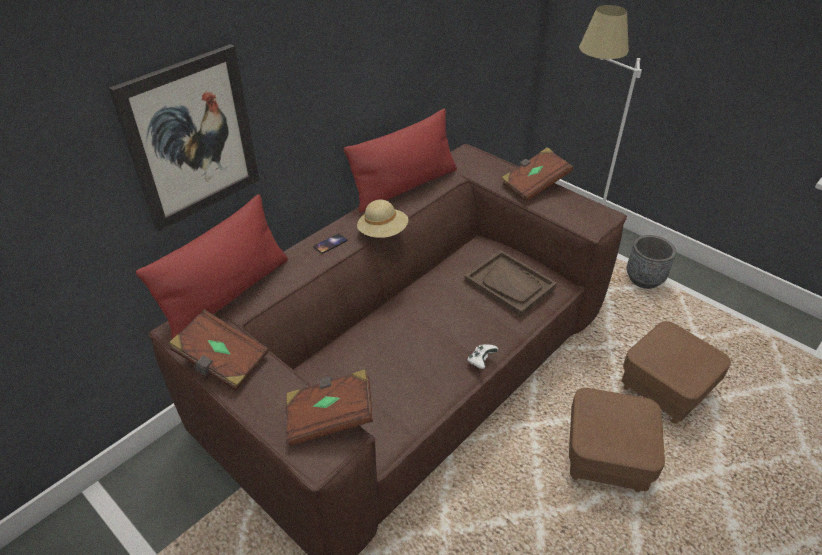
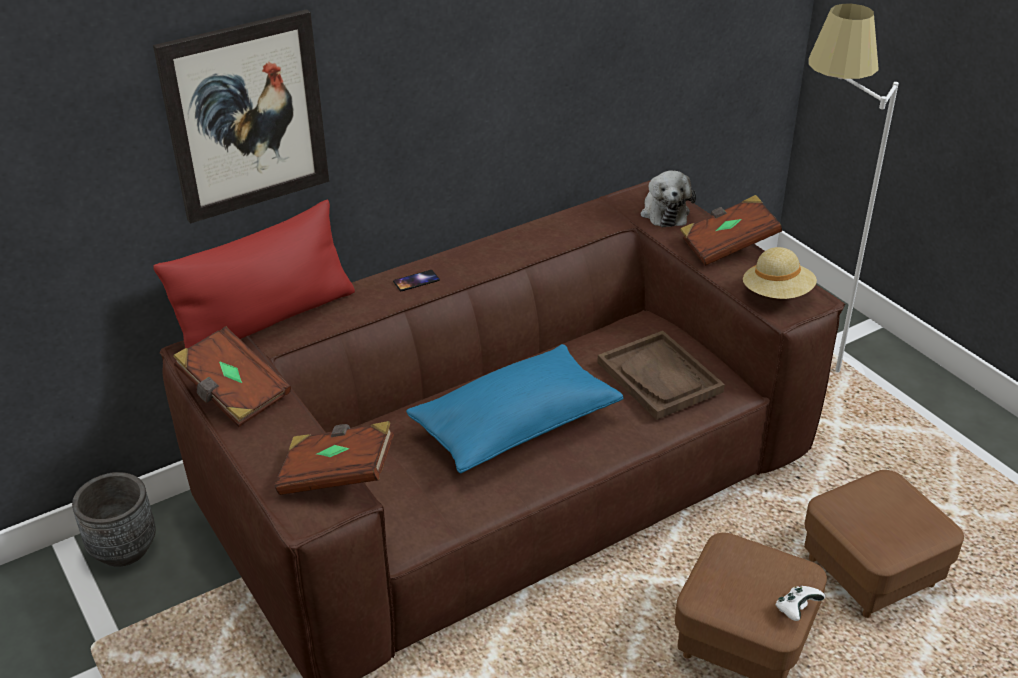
camera: 15 degrees right, 5 degrees down
(383, 232) = (490, 277): beige hat -> beige hat (777, 294)
(405, 187) = (544, 224): red pillow -> none
(426, 339) = (515, 426): none -> blue pillow
(481, 361) = (579, 464): white game controller -> white game controller (796, 609)
(482, 166) = (664, 212): none -> plush toy
(644, 279) = (906, 420): grey planter -> grey planter (124, 548)

